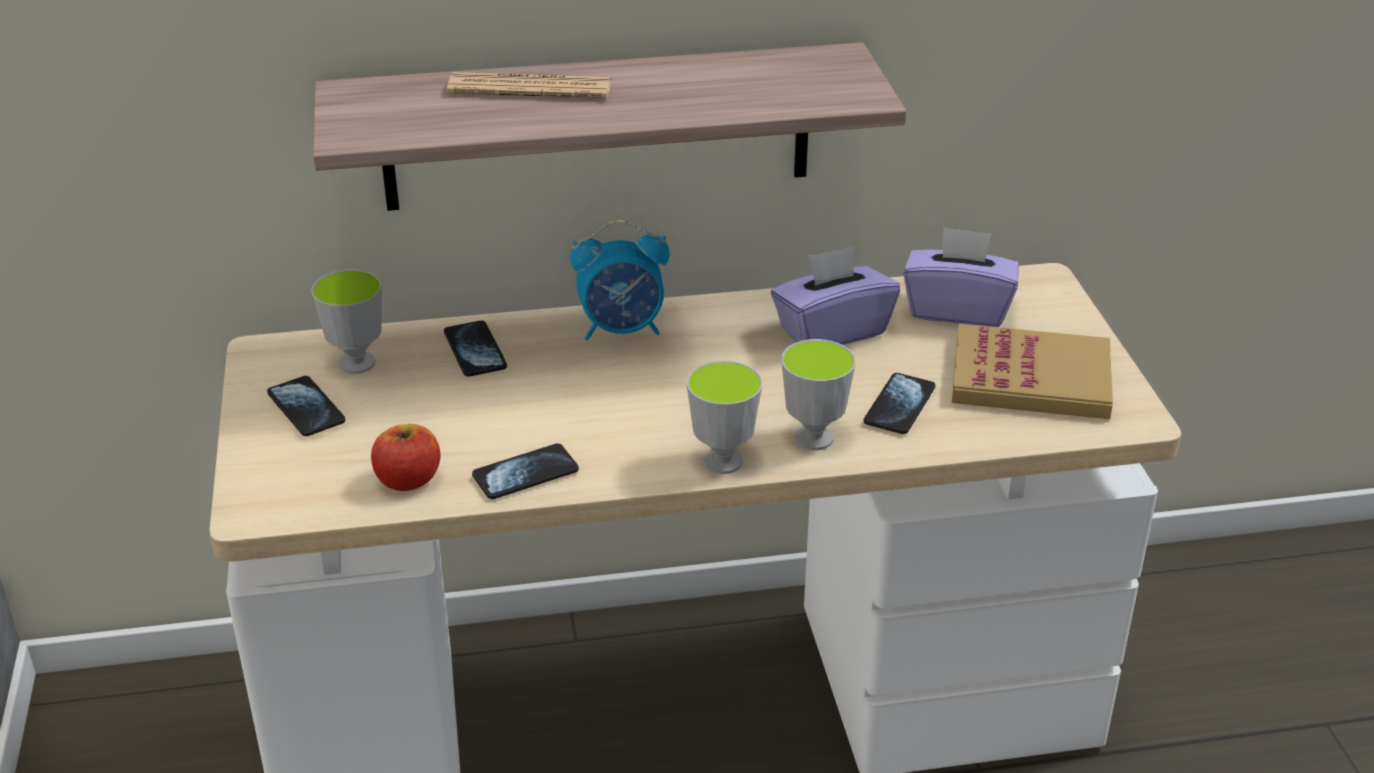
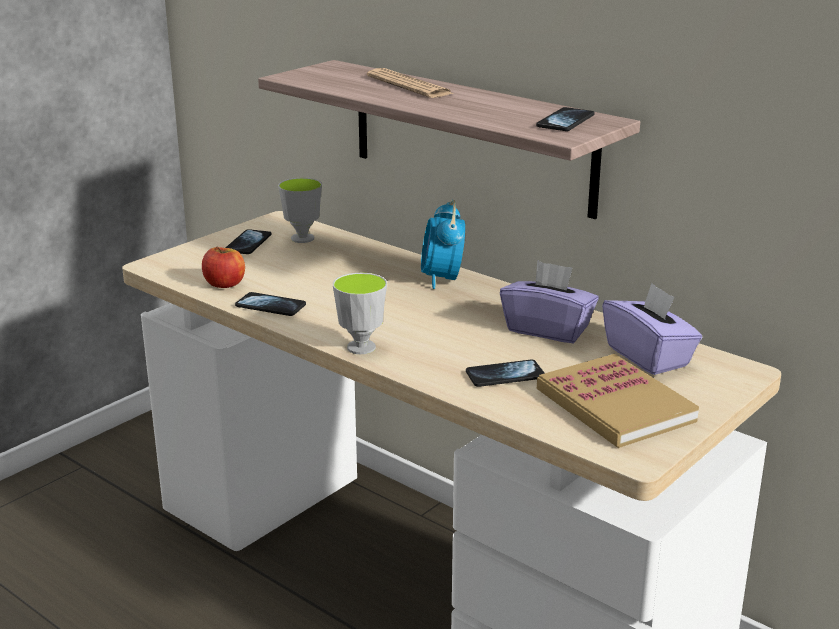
camera: 50 degrees right, 10 degrees down
(475, 351) = (358, 256): phone -> phone (565, 121)
(622, 329) = (442, 279): alarm clock -> alarm clock turned 45 degrees clockwise
(814, 438) = (426, 363): cup -> none

